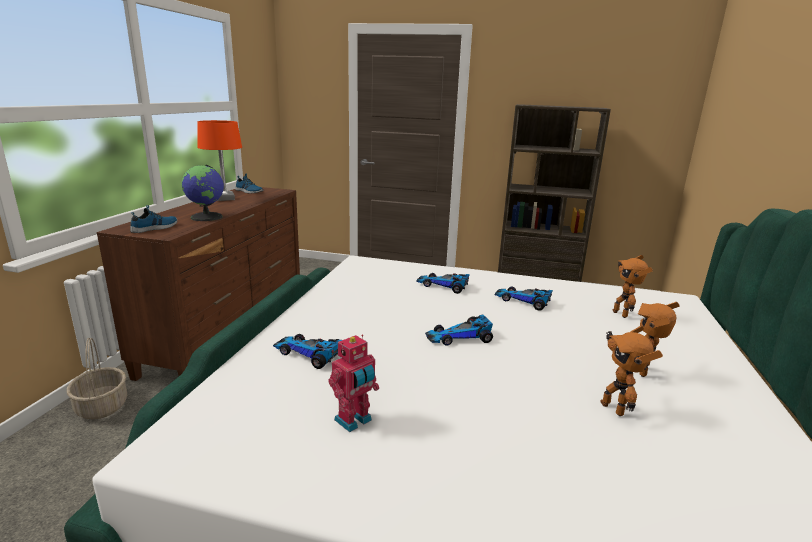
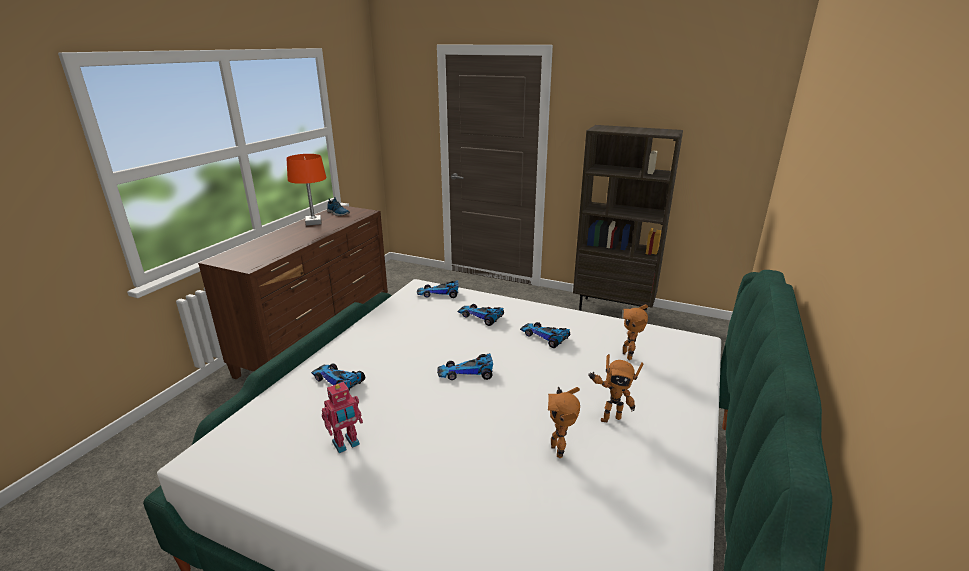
camera: 10 degrees right, 5 degrees up
(101, 406) = (206, 400): basket -> none
(155, 228) = (244, 259): shoe -> none
(207, 217) = (289, 246): globe -> none
(385, 267) = (439, 293): none -> toy car
(644, 371) = (609, 417): toy robot -> toy robot turned 120 degrees counterclockwise

